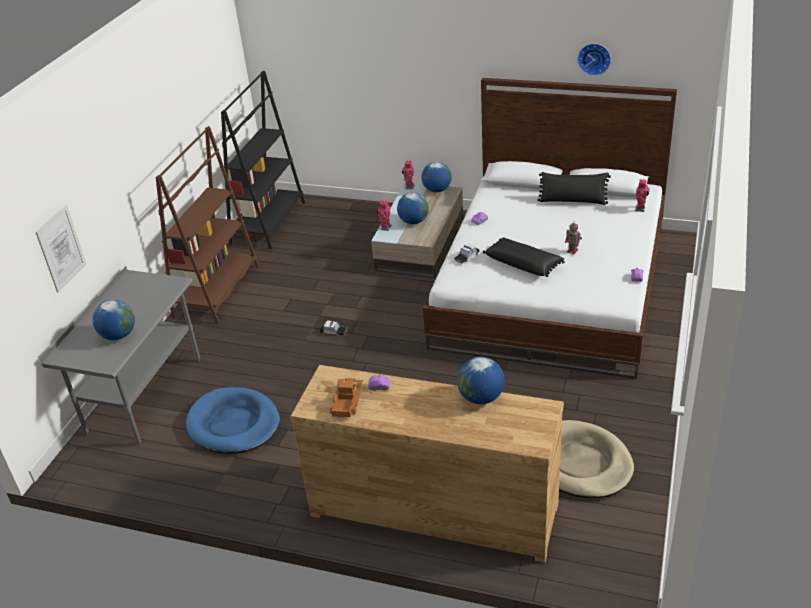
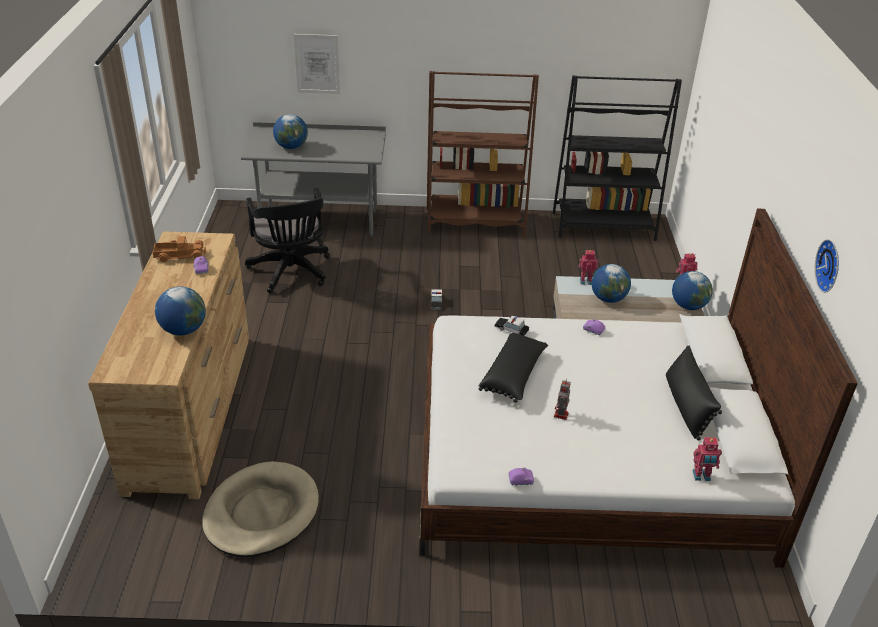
camera: 70 degrees right, 0 degrees up
(234, 424) = (291, 273): blue dog bed -> black office chair

